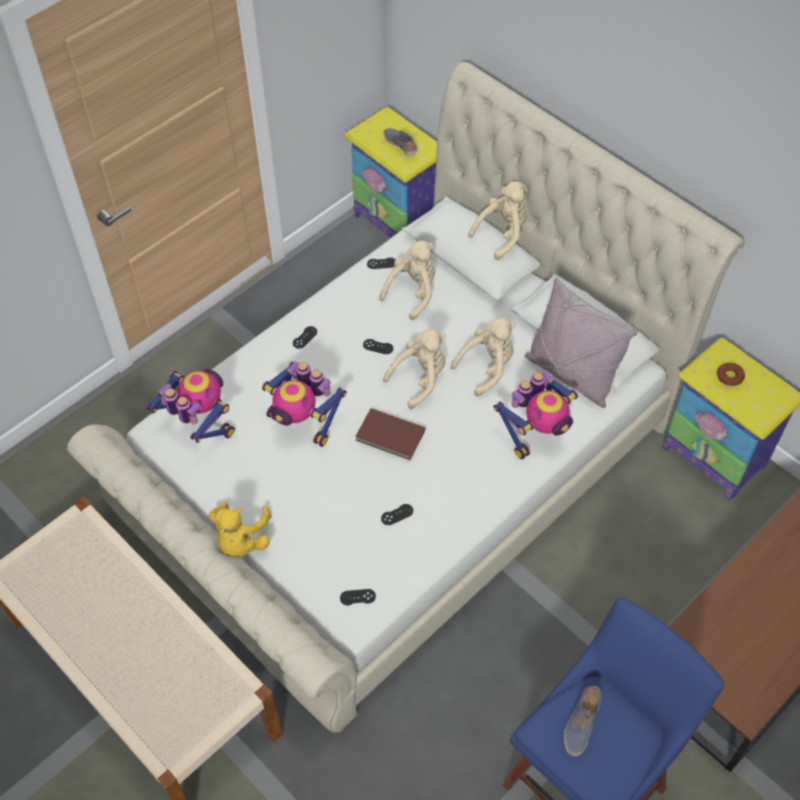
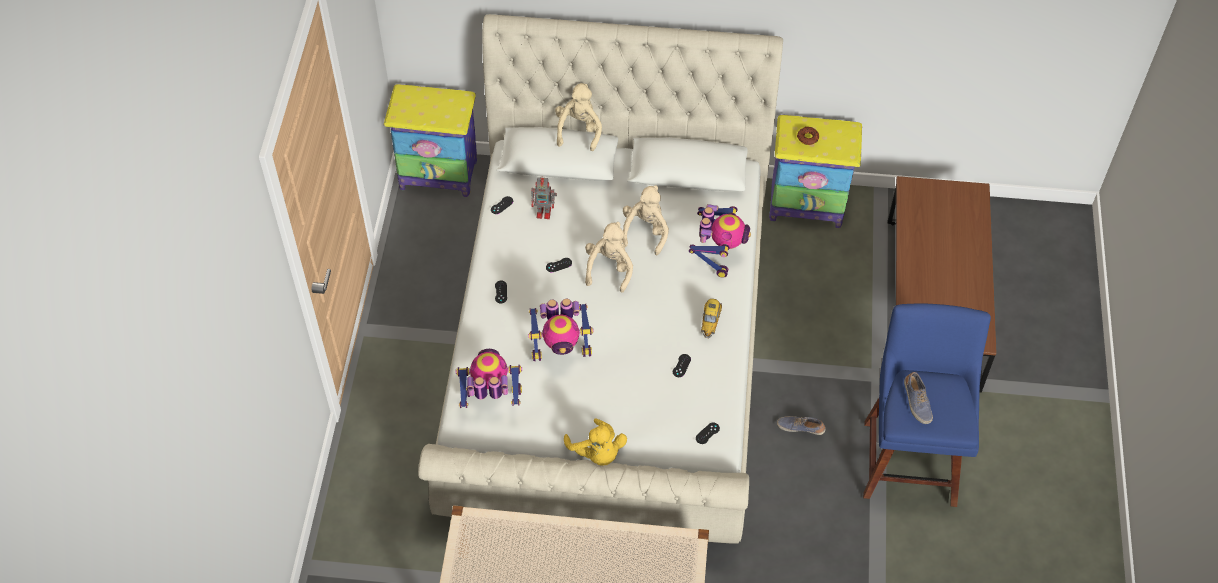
camera: 40 degrees left, 0 degrees up
(390, 437) = (628, 319): brown book -> none
(401, 145) = (437, 108): shoe -> shoe (800, 428)
(412, 293) = (544, 212): beige plush toy -> toy robot
(466, 492) = (710, 322): none -> toy car
(571, 374) = (703, 201): purple pillow -> none

